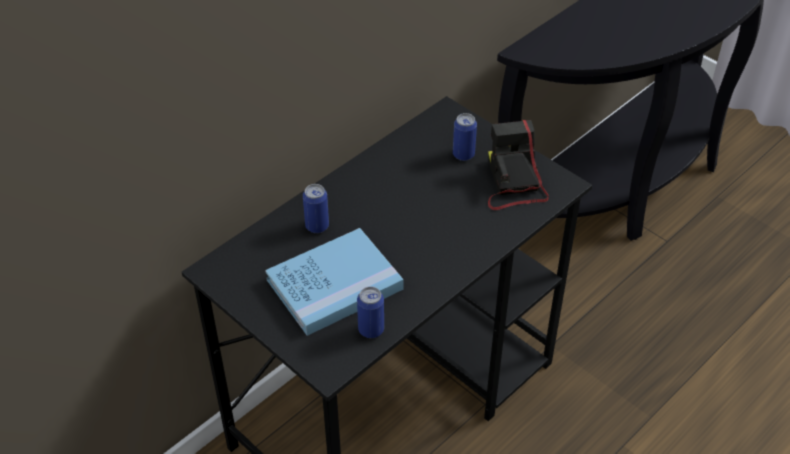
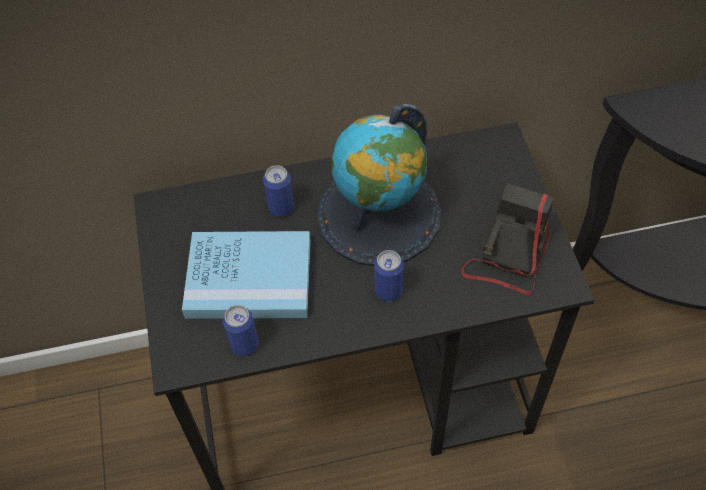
camera: 35 degrees right, 10 degrees up
(398, 198) = (379, 215): none -> globe
(463, 154) = (482, 197): can -> can (388, 291)

